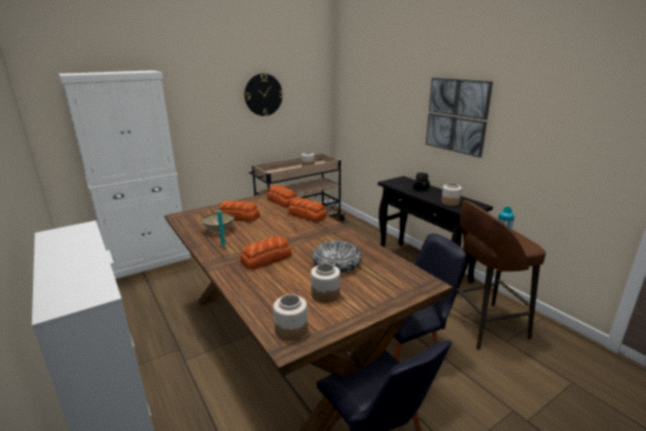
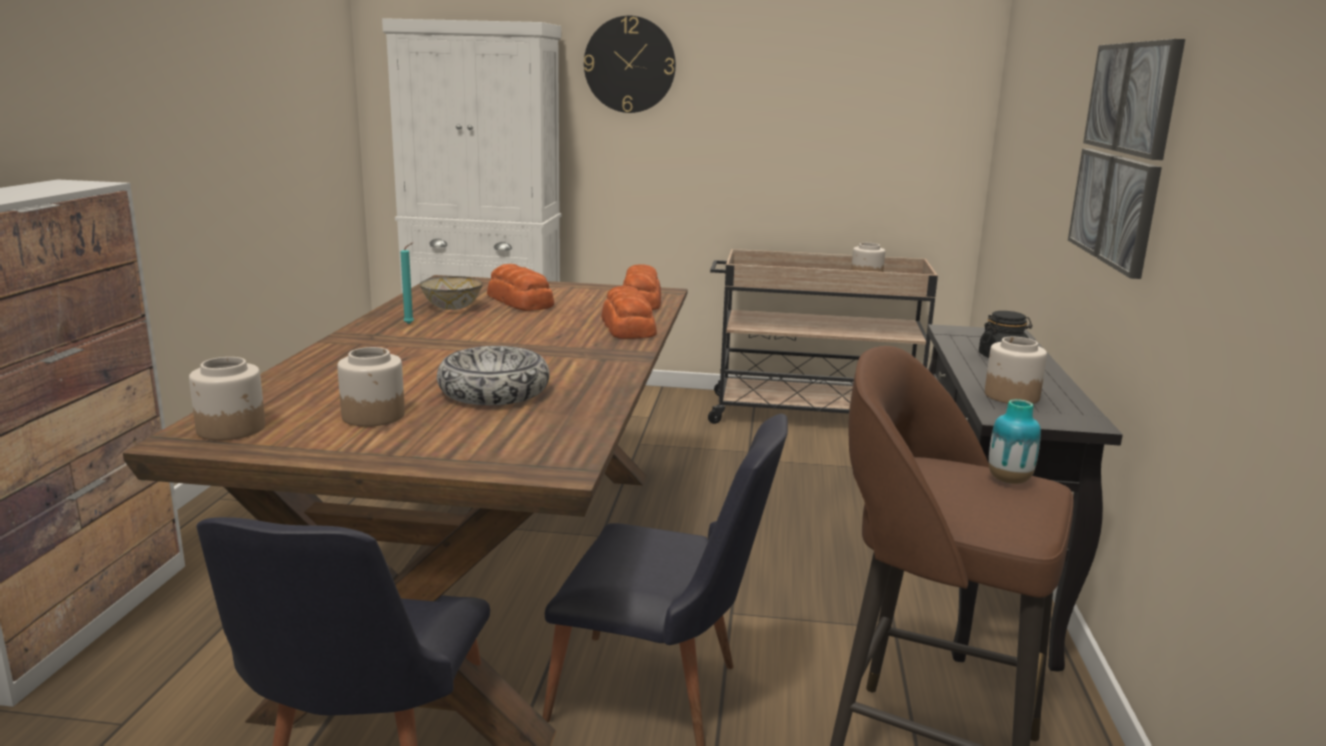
camera: 40 degrees right, 5 degrees down
(263, 95) = (790, 96): wall clock -> wall clock (629, 64)
(267, 259) = (418, 354): bread -> none

